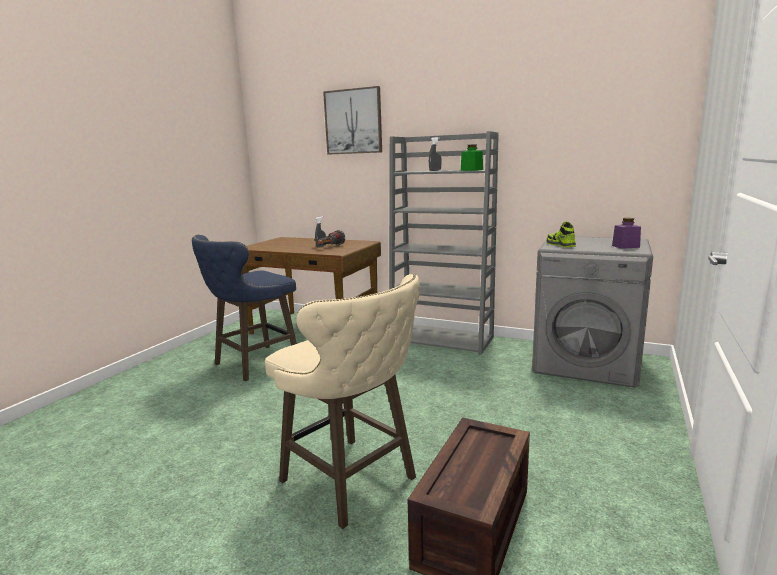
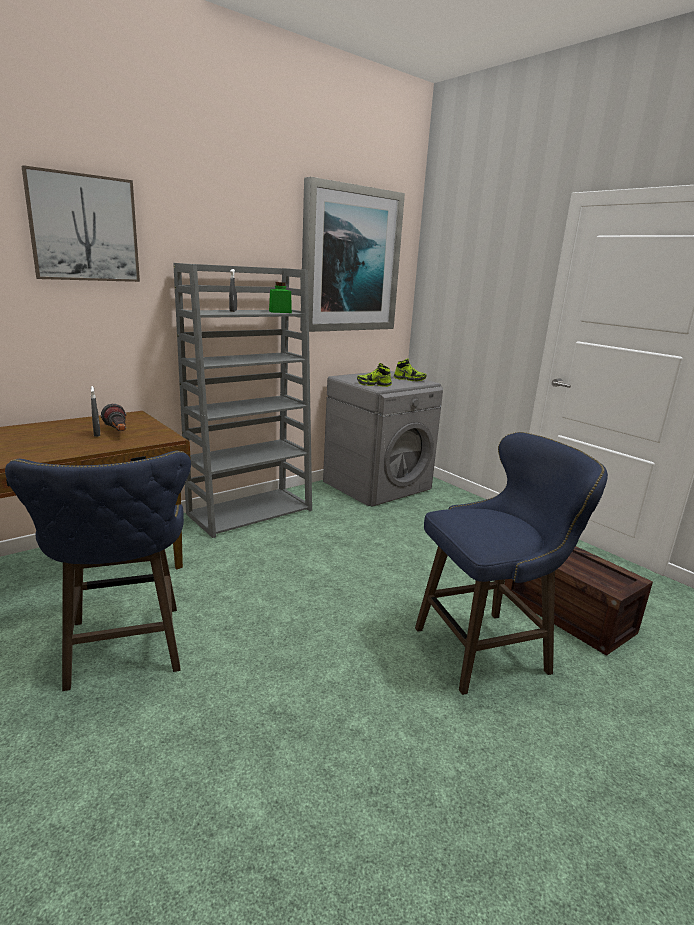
camera: 65 degrees left, 5 degrees up
(352, 482) = (486, 649): beige stool -> blue stool
(582, 116) = (350, 260): none -> picture
(625, 246) = (409, 379): purple jar -> shoe

